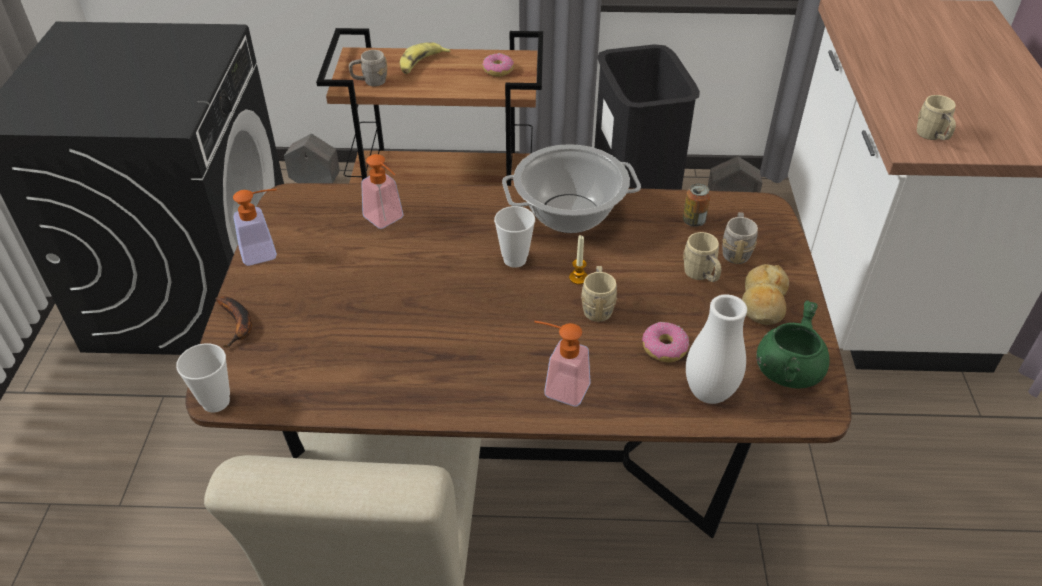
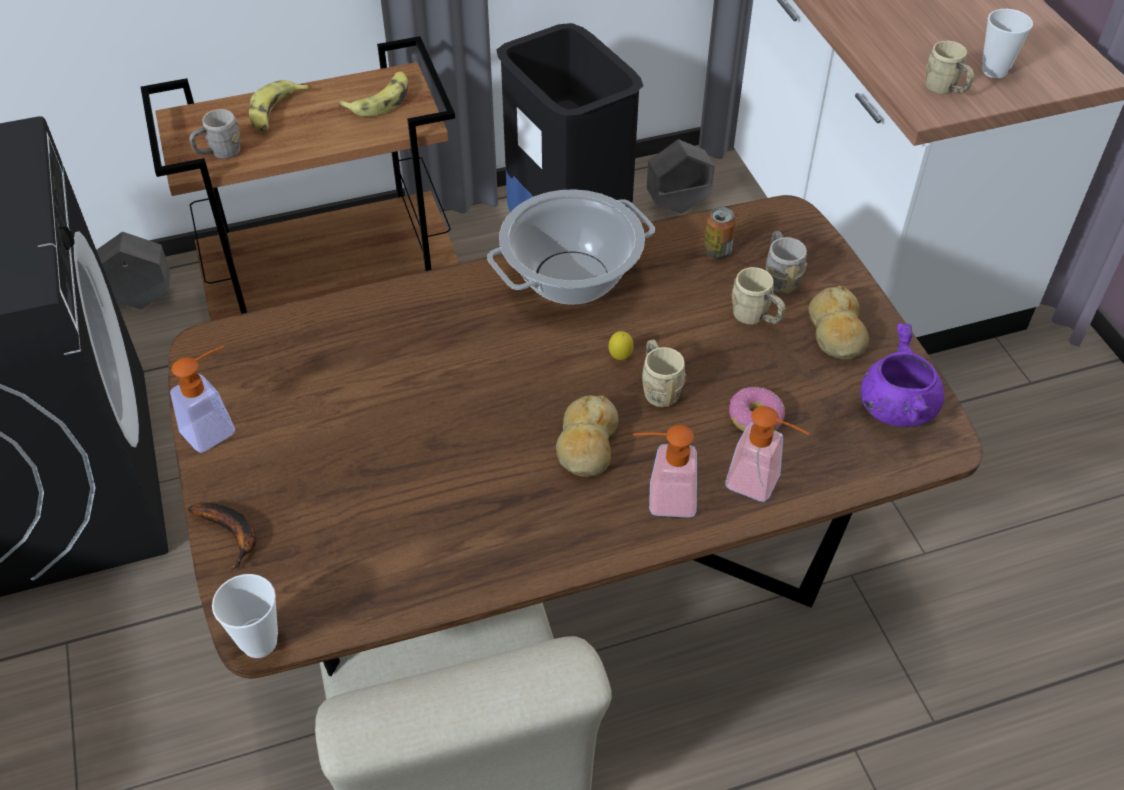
camera: 20 degrees left, 5 degrees up
(387, 220) = (353, 343): soap dispenser -> soap dispenser (762, 485)
(498, 70) = (380, 100): donut -> banana
(515, 259) = (535, 354): cup -> cup (994, 71)
(520, 333) = (586, 445): none -> bread
(578, 278) = (620, 358): candle -> lemon
(709, 393) = (826, 457): white vase -> none
(787, 370) = (895, 407): green cooking pot -> purple cooking pot

